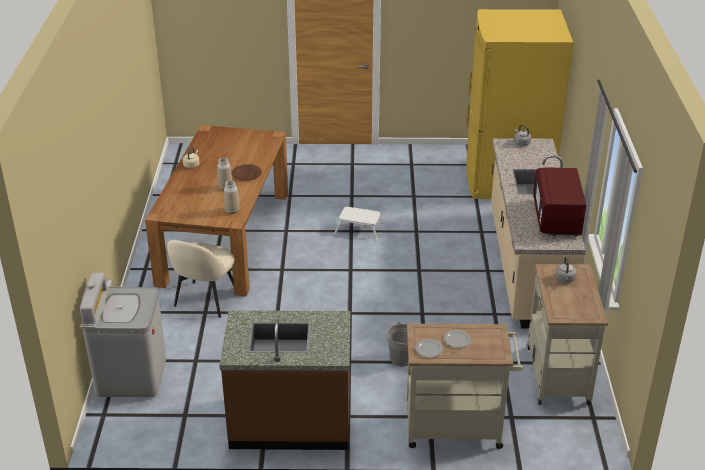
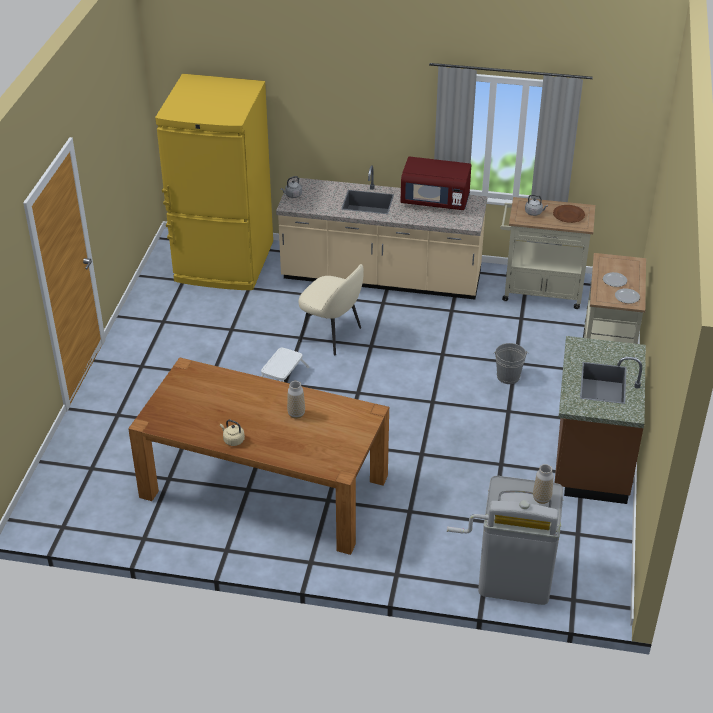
camera: 80 degrees left, 5 degrees up
(205, 300) = (388, 510): beige chair -> beige chair (332, 335)
(232, 211) = (350, 411): vase -> vase (541, 499)
(246, 174) = (271, 395): brown plate -> brown plate (568, 215)

